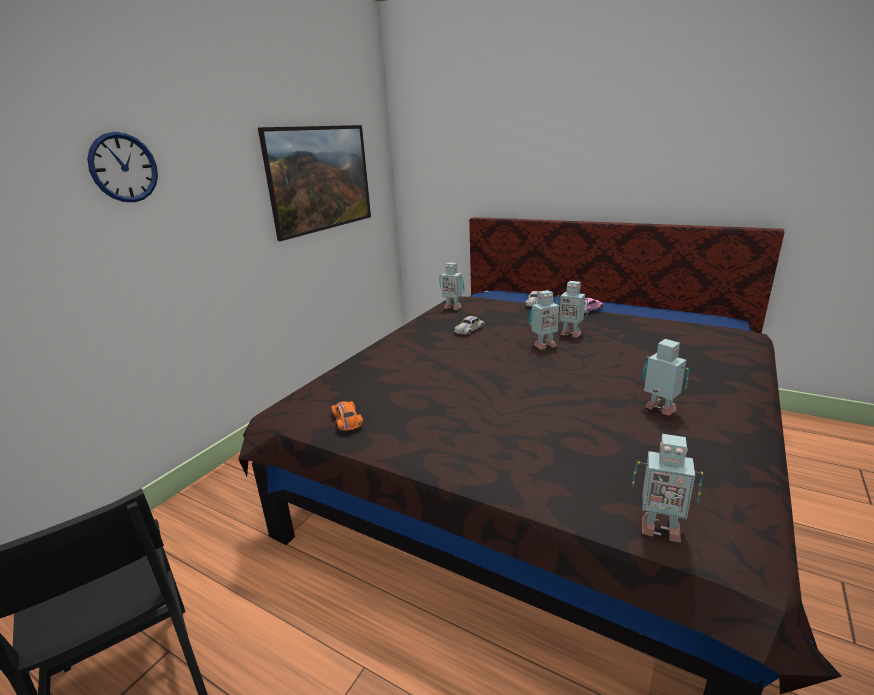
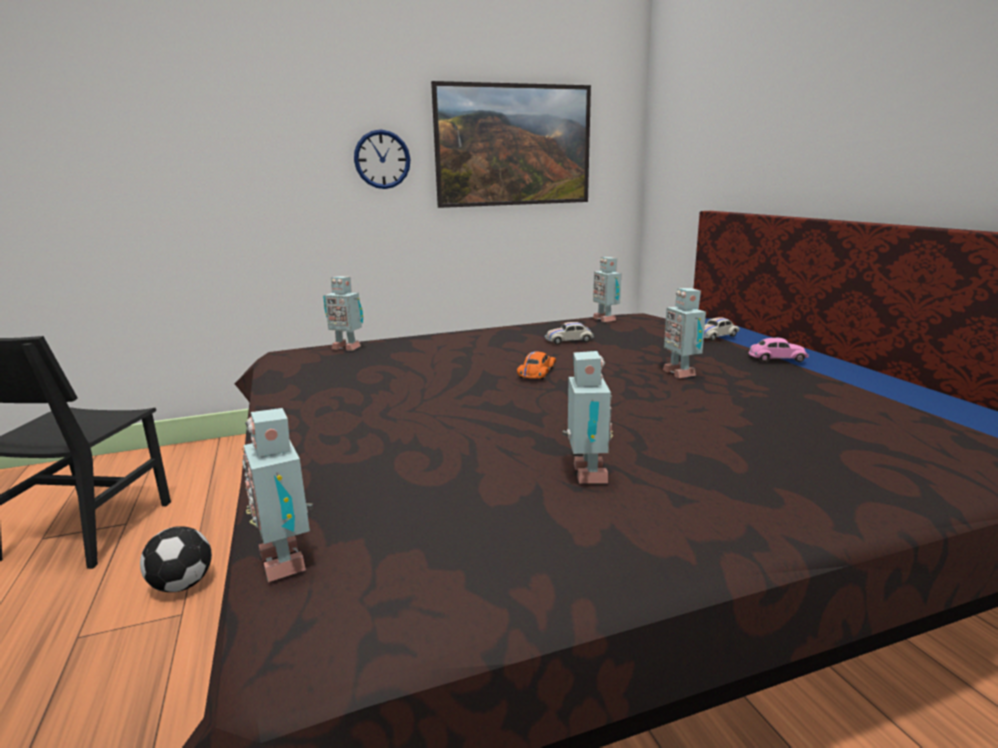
camera: 40 degrees right, 5 degrees down
(123, 167) = (273, 111): wall clock -> wall clock (382, 159)
(325, 650) = (182, 584): none -> football
(347, 420) = (299, 371): orange toy car -> orange toy car (537, 373)
(543, 345) = (614, 373): toy robot -> toy robot (346, 347)

